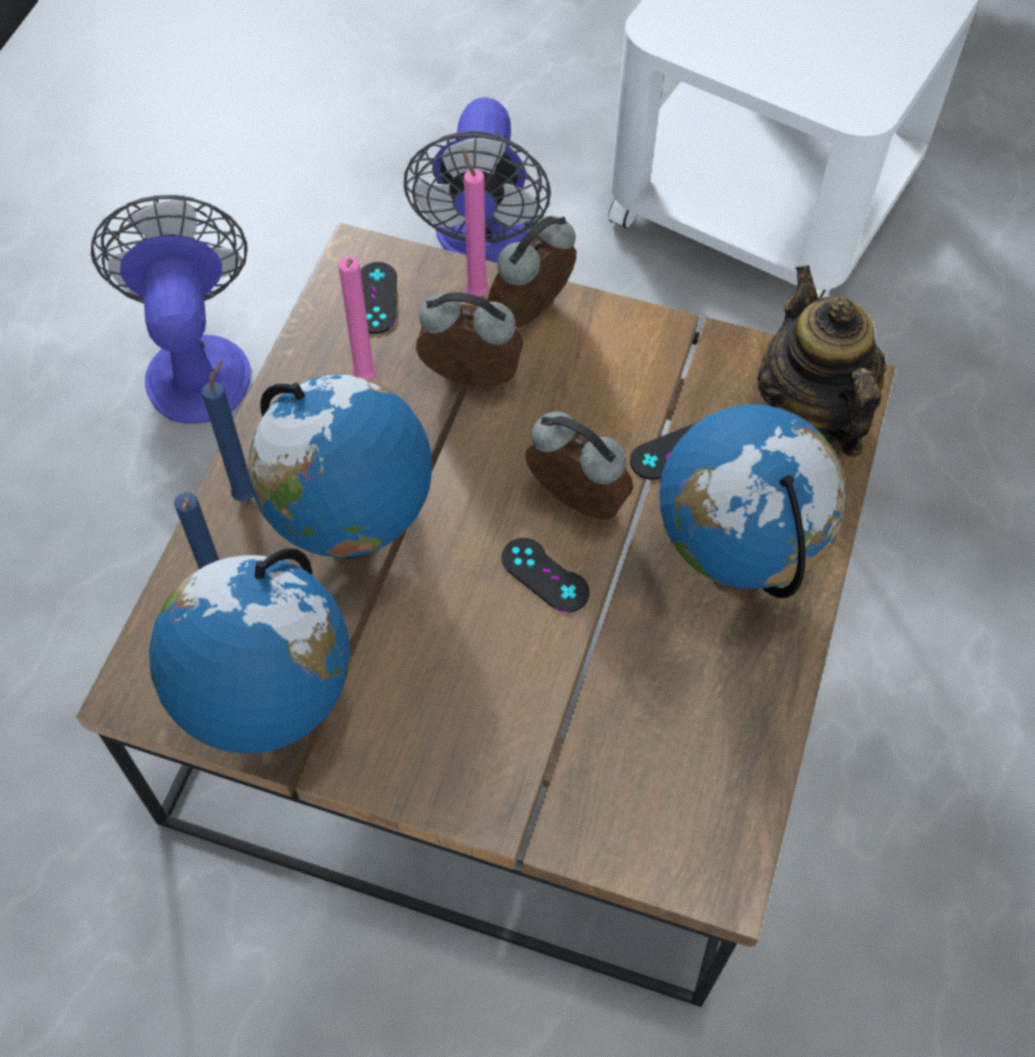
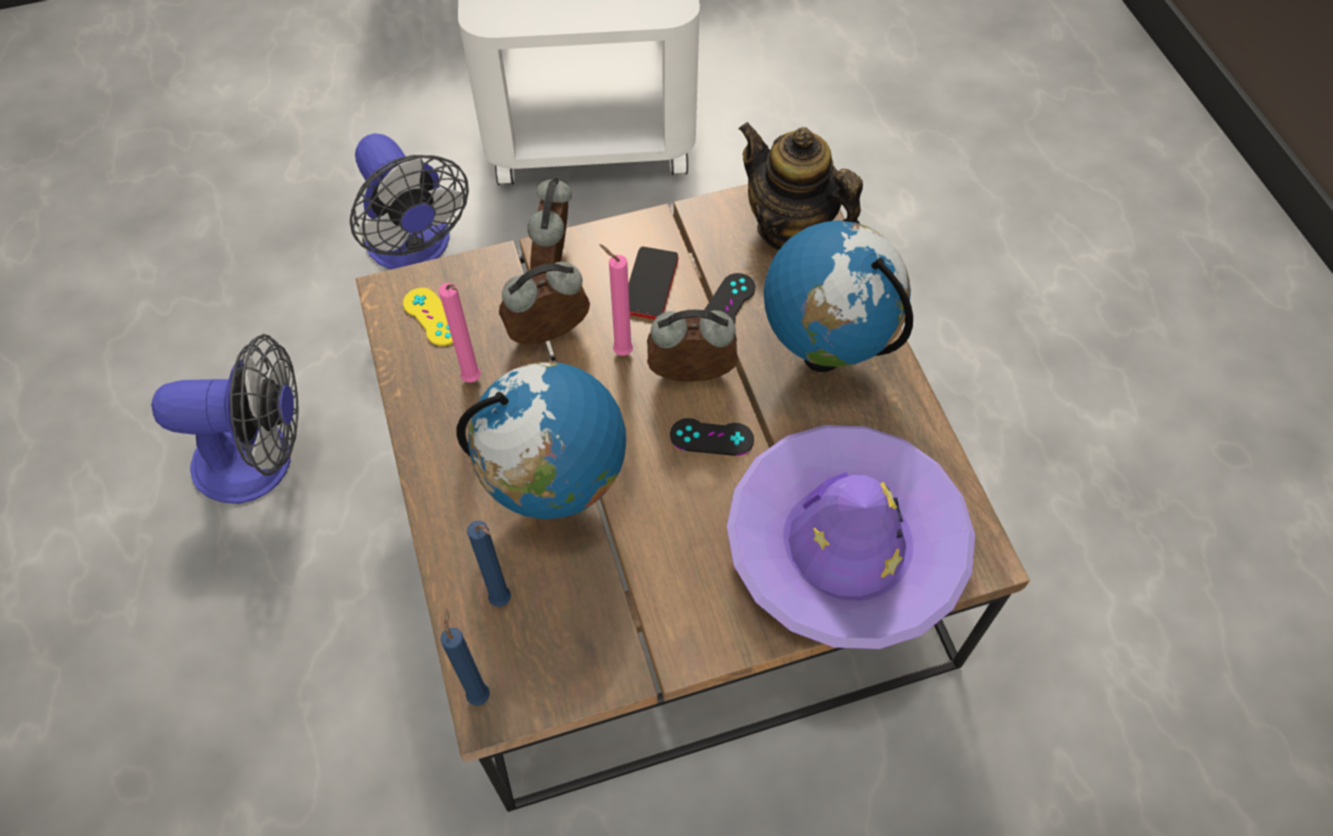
camera: 35 degrees left, 0 degrees up
(196, 362) = (261, 460): fan -> fan turned 135 degrees clockwise
(247, 493) = (454, 513): blue candle -> blue candle (479, 693)
(271, 711) = (602, 652): globe -> none
(376, 298) = (432, 317): black game controller -> yellow game controller
(475, 291) = (501, 272): pink candle -> pink candle (620, 351)
(589, 769) = (845, 545): none -> purple hat
(611, 386) = (650, 284): none -> phone

